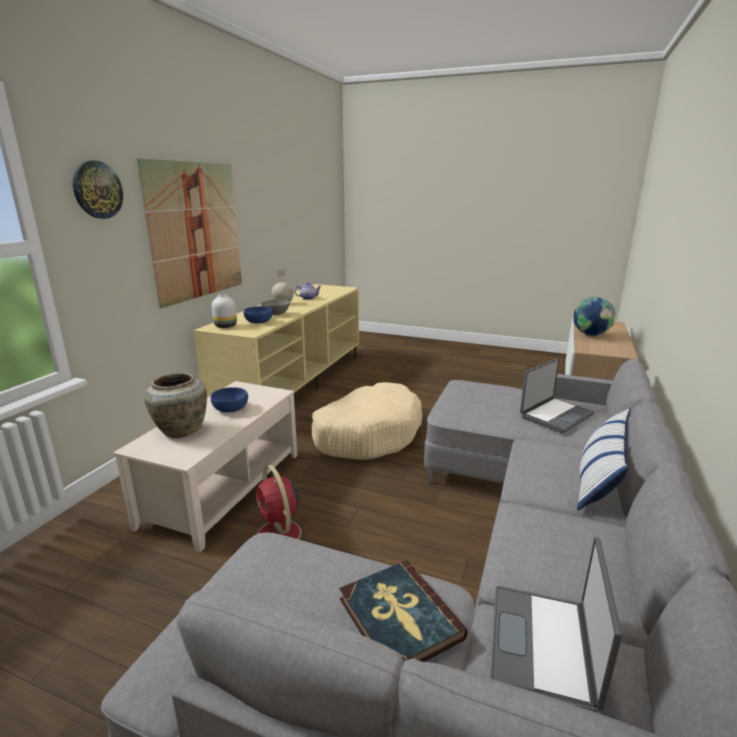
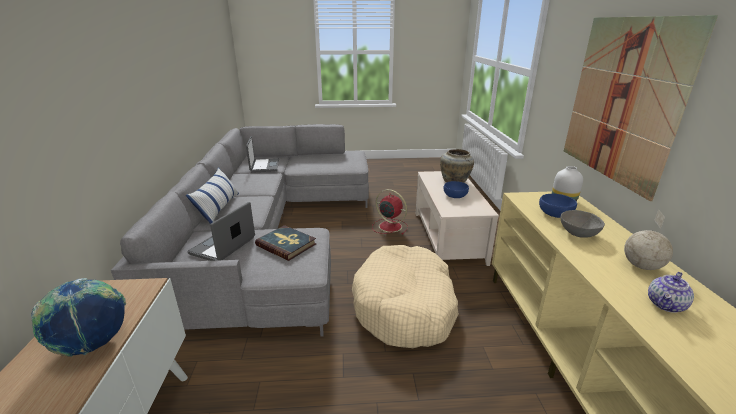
camera: 155 degrees right, 5 degrees up
(97, 190) = (564, 44): wall clock -> none
(399, 618) = (305, 163): book -> book (286, 244)

